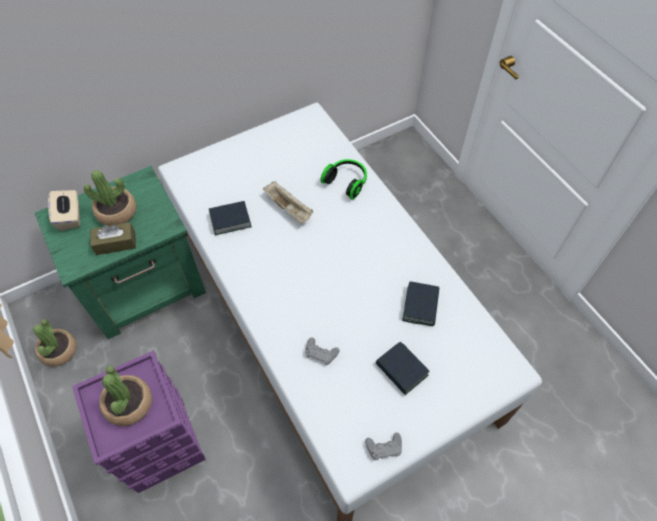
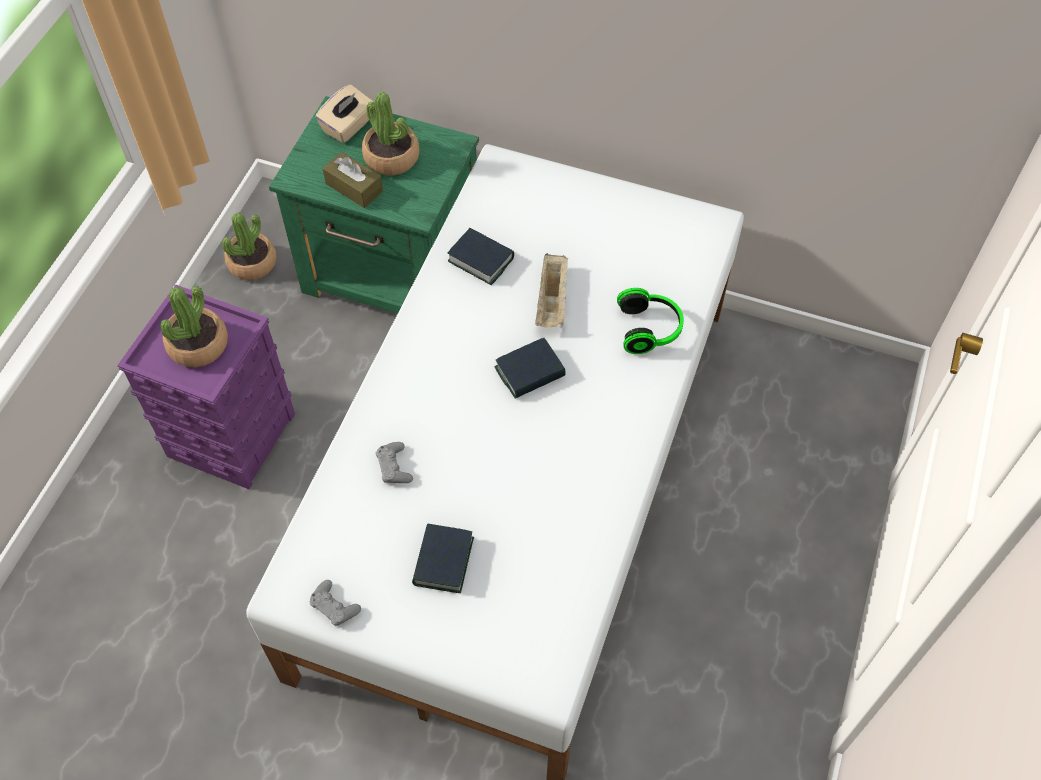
camera: 50 degrees right, 0 degrees up
(420, 306) = (547, 525): book -> book (530, 372)

